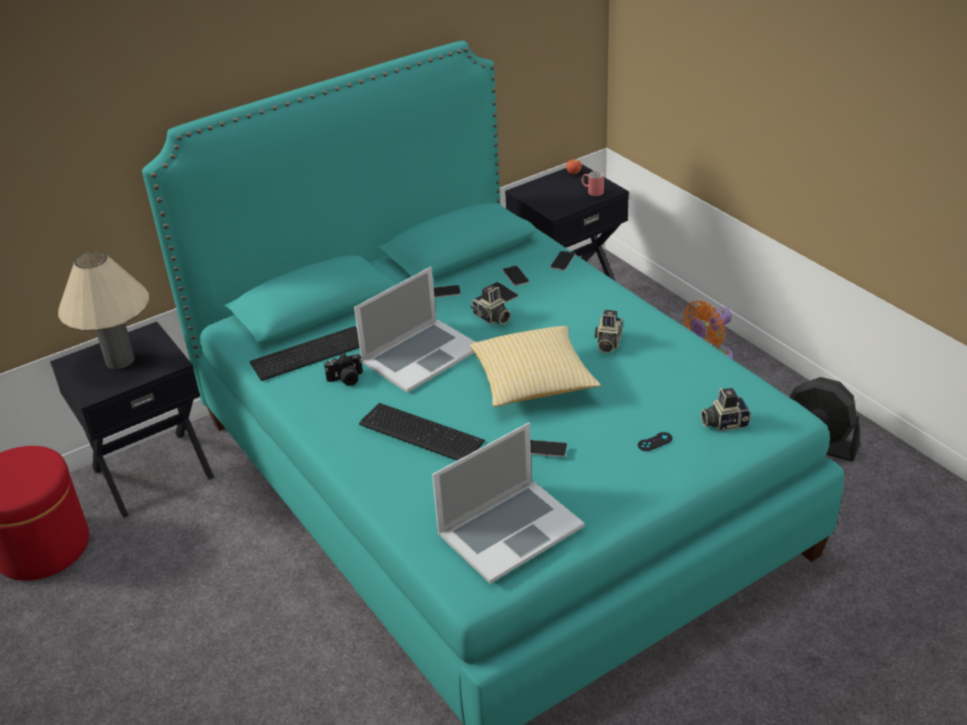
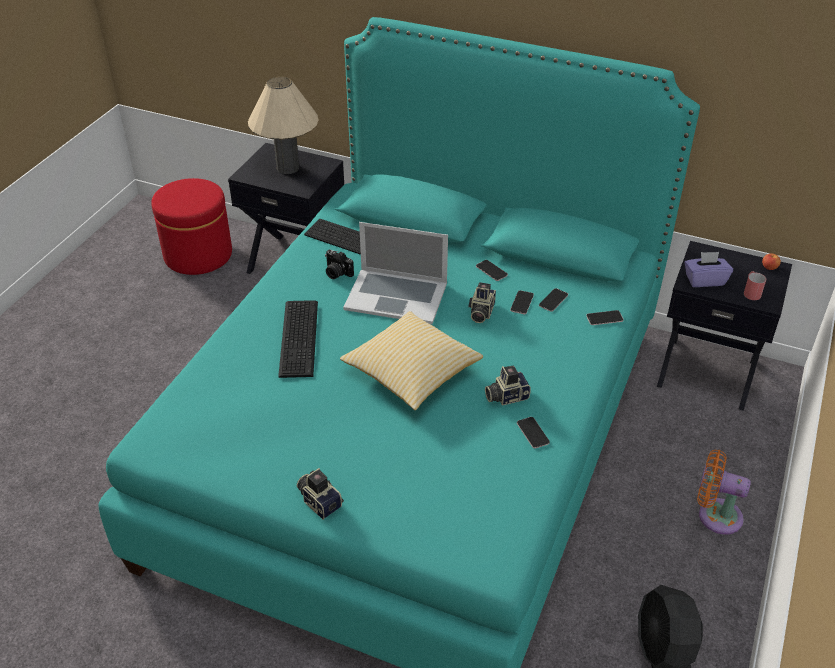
camera: 55 degrees right, 5 degrees up
(510, 529) = (215, 435): laptop -> none
(545, 449) = (327, 416): phone -> phone (533, 433)
(558, 204) = (704, 280): none -> purple tissue box
(655, 442) = (387, 482): black game controller -> none
(723, 422) = (450, 520): camera -> camera (320, 501)

